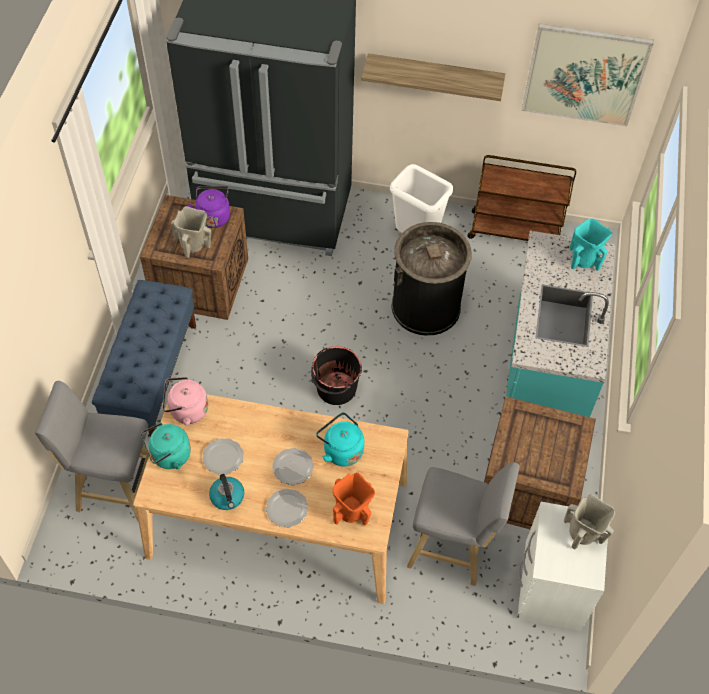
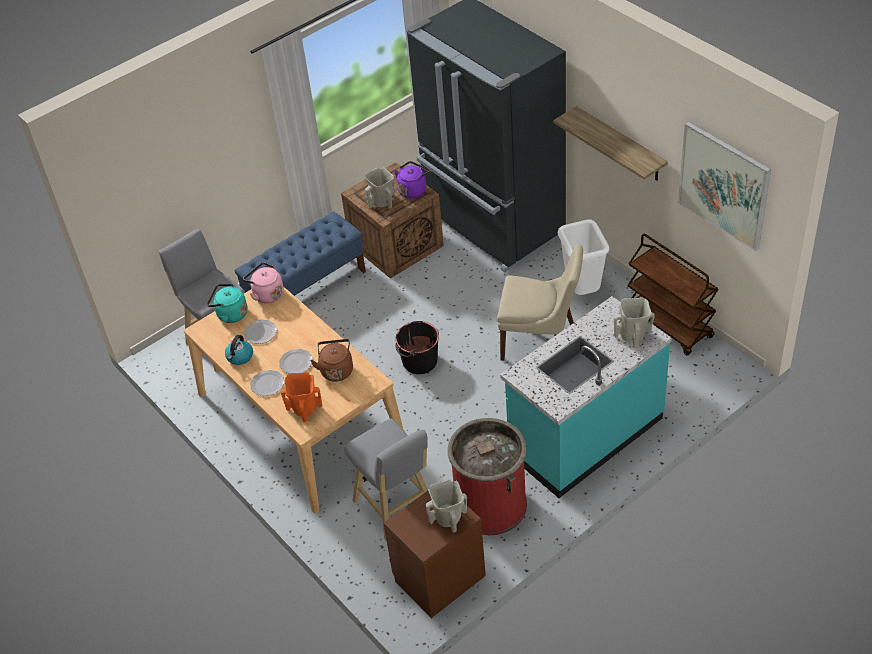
camera: 45 degrees right, 10 degrees down
(341, 450) = (336, 370): turquoise kettle -> brown kettle
(426, 307) = (541, 342): black trash can -> beige chair
(529, 489) = (490, 505): crate -> red trash can
(550, 588) = (439, 577): white nightstand -> brown nightstand
(584, 259) = (633, 336): turquoise vase -> beige vase

